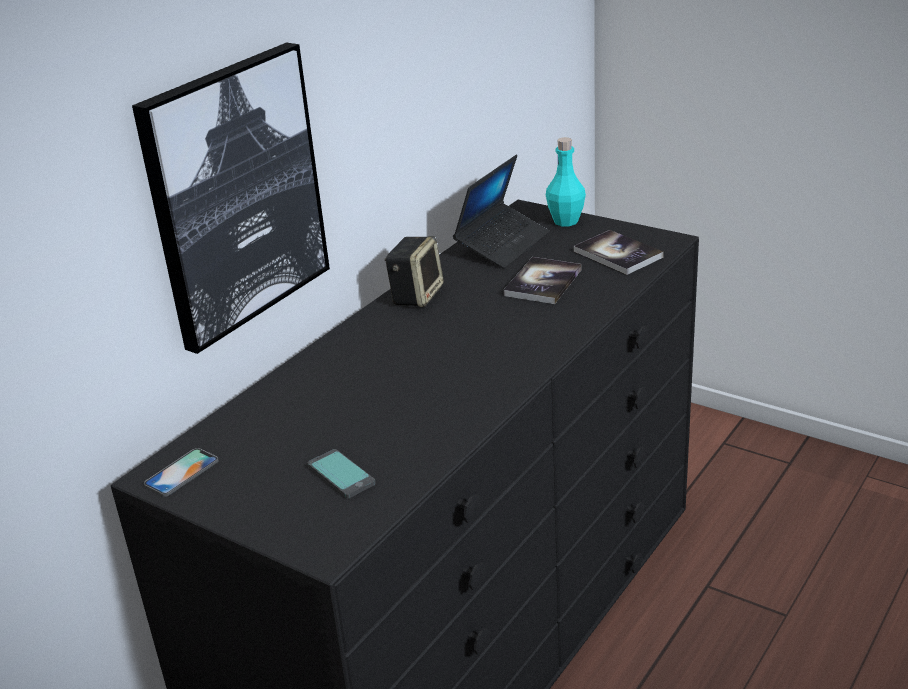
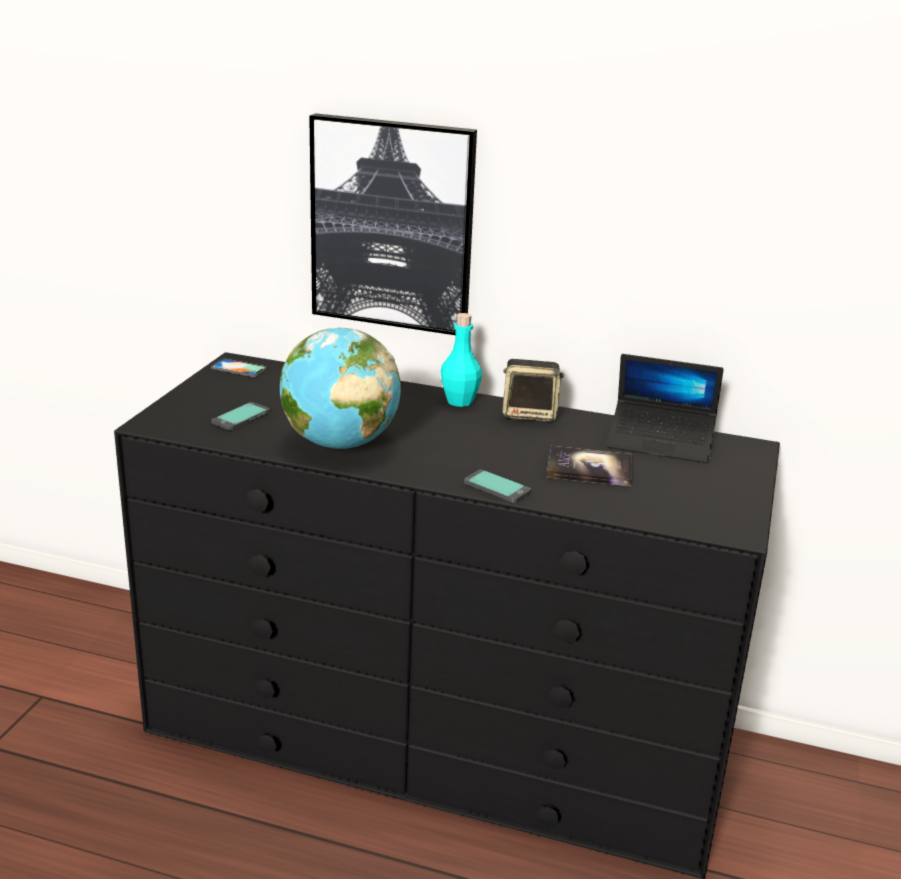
camera: 70 degrees right, 5 degrees down
(443, 409) = (340, 444): none -> globe
(566, 221) = (742, 470): turquoise bottle -> turquoise bottle (459, 401)
(569, 329) = (497, 487): none -> phone
(618, 254) = (680, 504): book -> none

